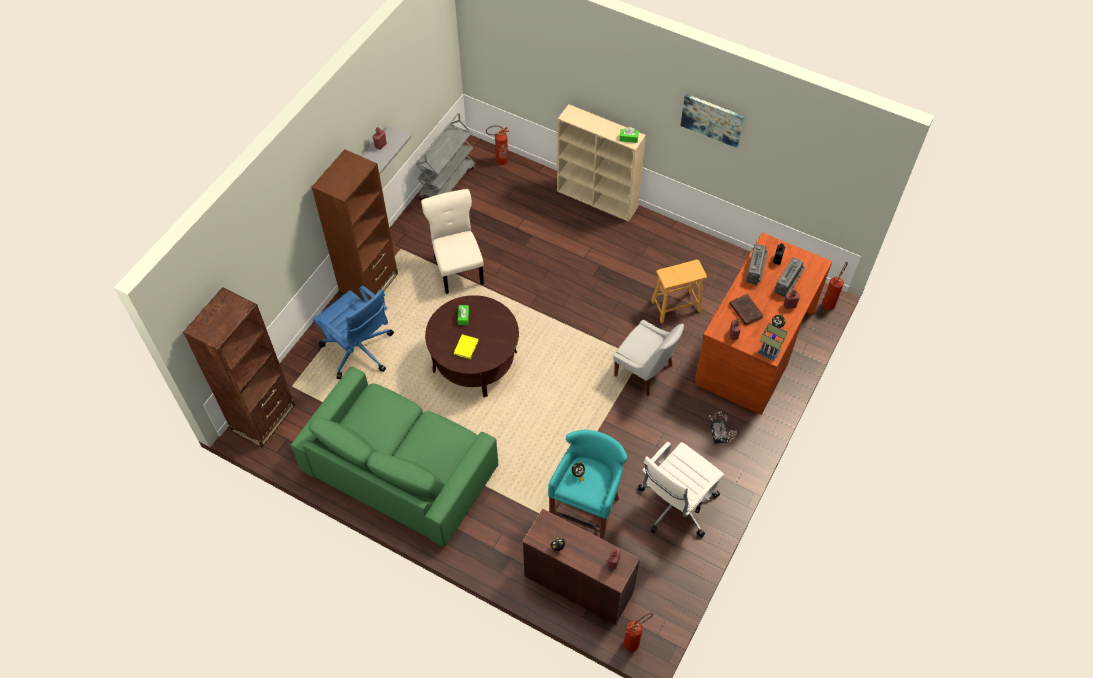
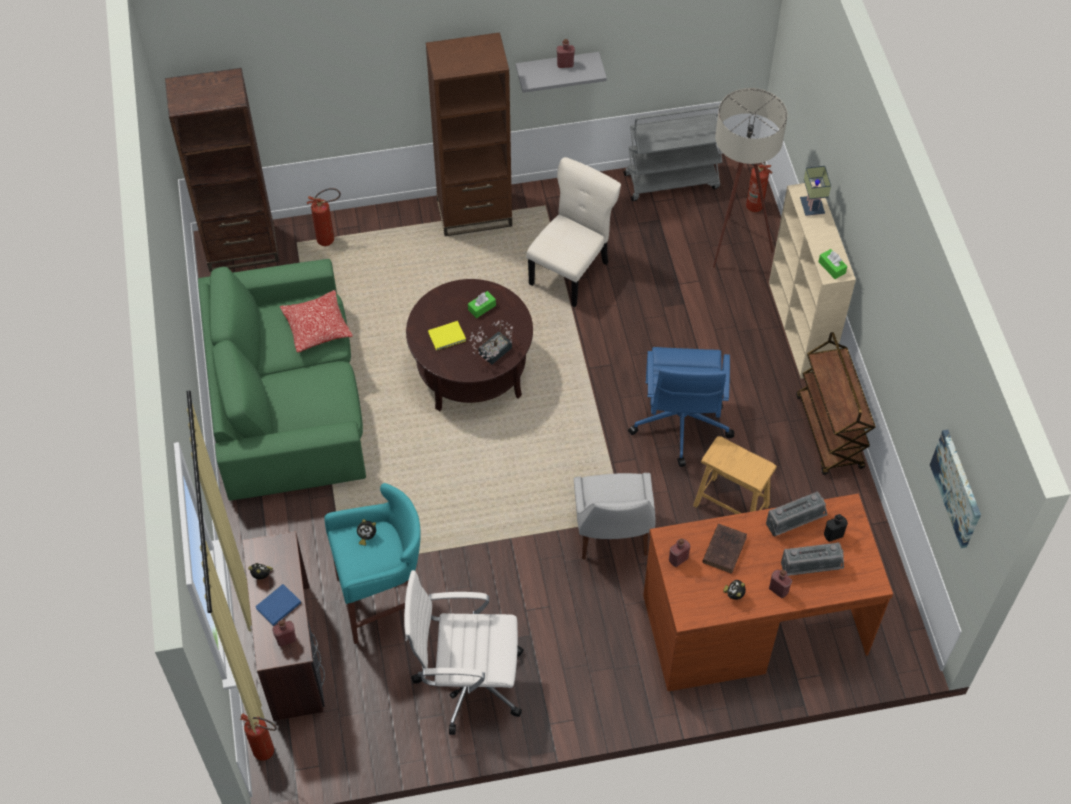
camera: 50 degrees right, 0 degrees up
(359, 351) = (388, 265): blue office chair -> blue office chair (680, 424)
(388, 408) = (317, 327): none -> pillow
(520, 190) = (732, 250): none -> beige floor lamp
(586, 552) = (277, 606): none -> blue book
(672, 234) = (829, 433): none -> brown cart
(712, 119) = (903, 310): picture -> picture (957, 488)
(719, 436) = (597, 666): potted plant -> potted plant (492, 353)
(767, 352) = (687, 610): table lamp -> table lamp (810, 206)
(830, 302) = (904, 662): fire extinguisher -> fire extinguisher (330, 239)

